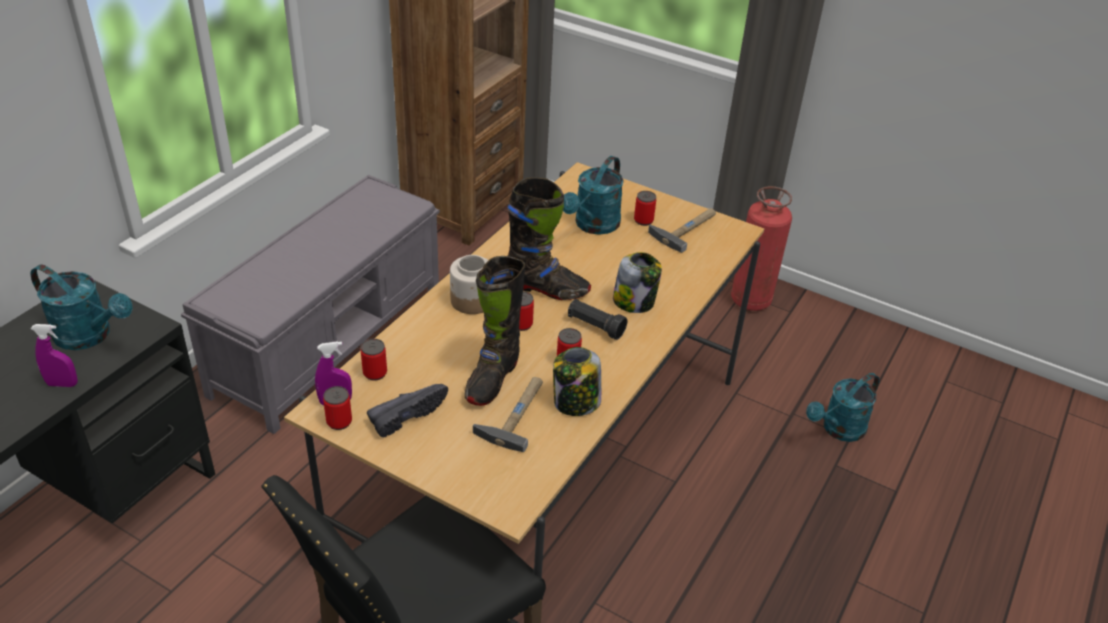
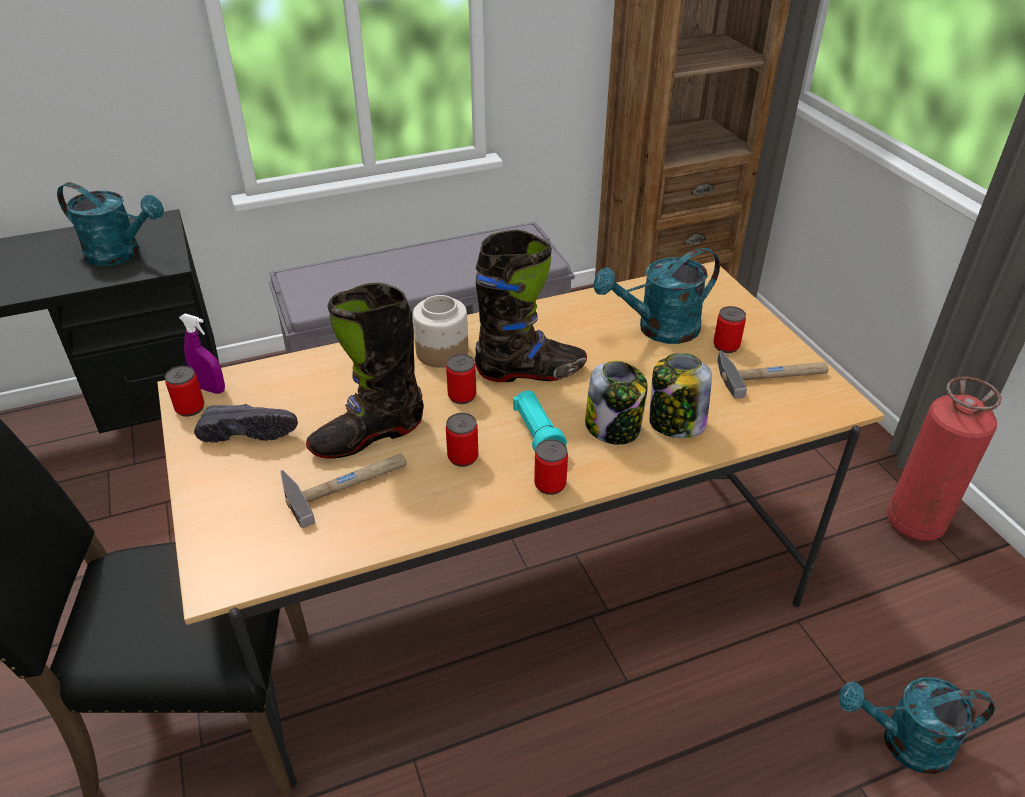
camera: 40 degrees right, 0 degrees up
(62, 384) = (58, 282): purple spray bottle -> none
(90, 336) = (121, 254): turquoise watering can -> turquoise watering can turned 45 degrees counterclockwise
(375, 373) = (273, 379): can -> can (550, 484)
(546, 288) = (531, 372): black boot -> black boot turned 60 degrees counterclockwise
(576, 403) = (418, 505): jar -> jar (675, 423)
(595, 326) = (537, 434): black flashlight -> turquoise flashlight

